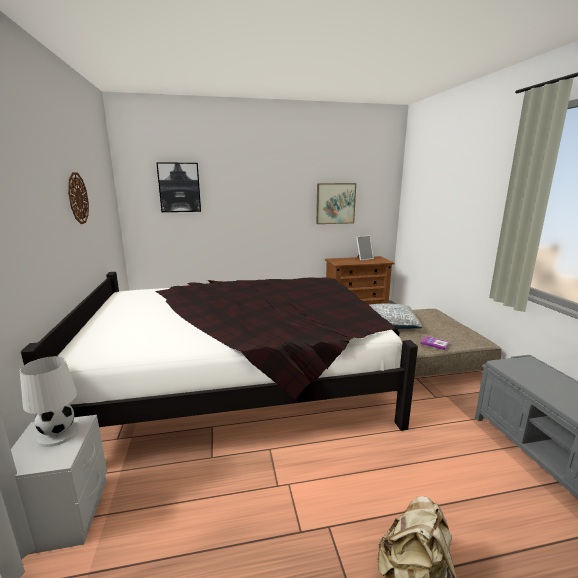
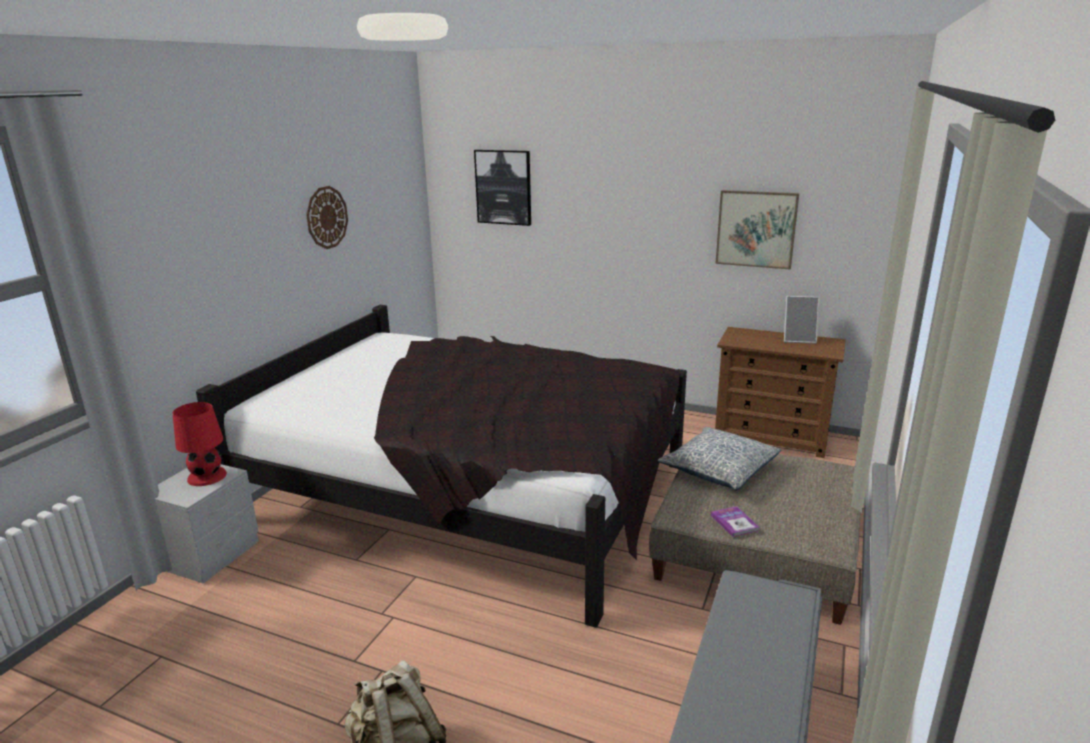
camera: 35 degrees right, 5 degrees up
(59, 433) = (207, 476): white table lamp -> red table lamp

